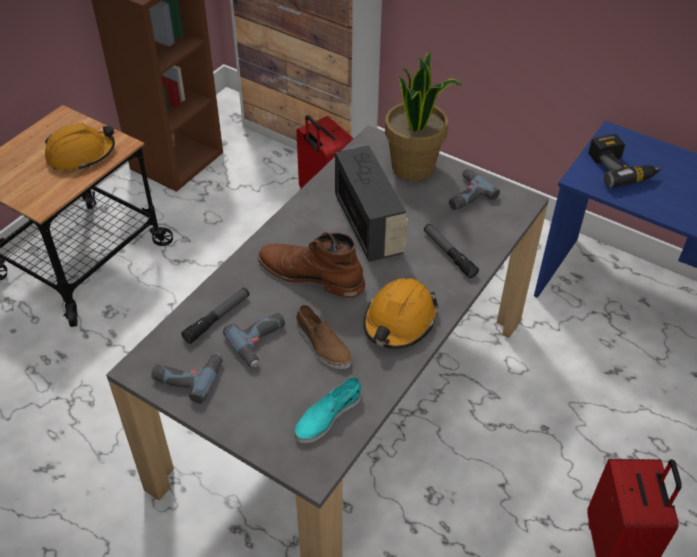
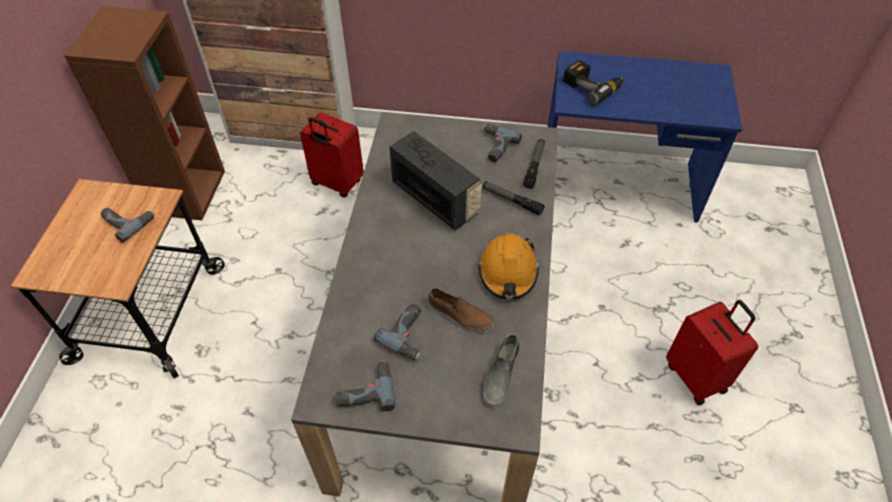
camera: 25 degrees left, 5 degrees up
(81, 155) = (128, 221): orange hard hat -> power drill
(217, 318) = (359, 328): flashlight -> flashlight (534, 166)
(311, 274) = (414, 259): brown boot -> none
(327, 415) = (500, 375): turquoise shoe -> grey shoe
(414, 167) = (441, 136): potted plant -> none

